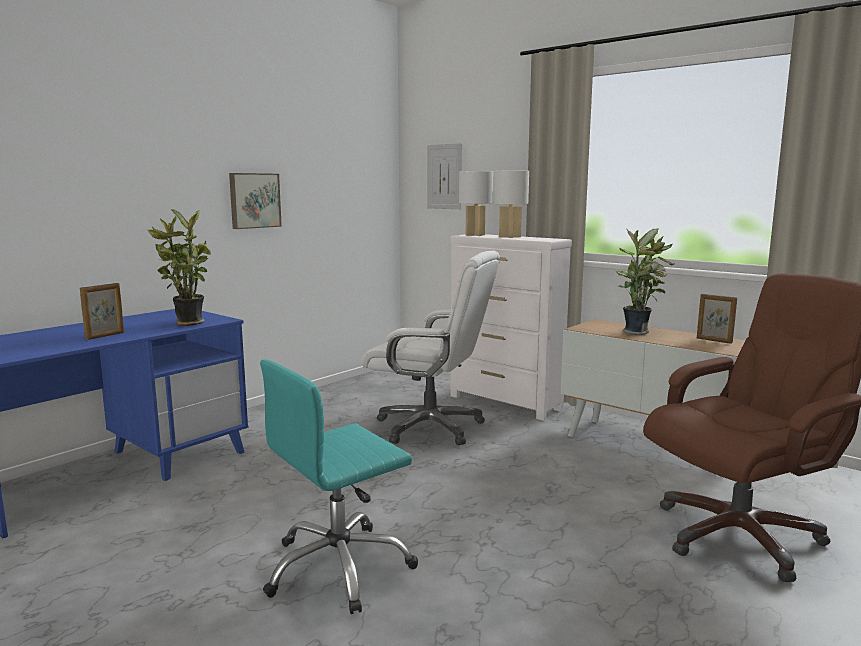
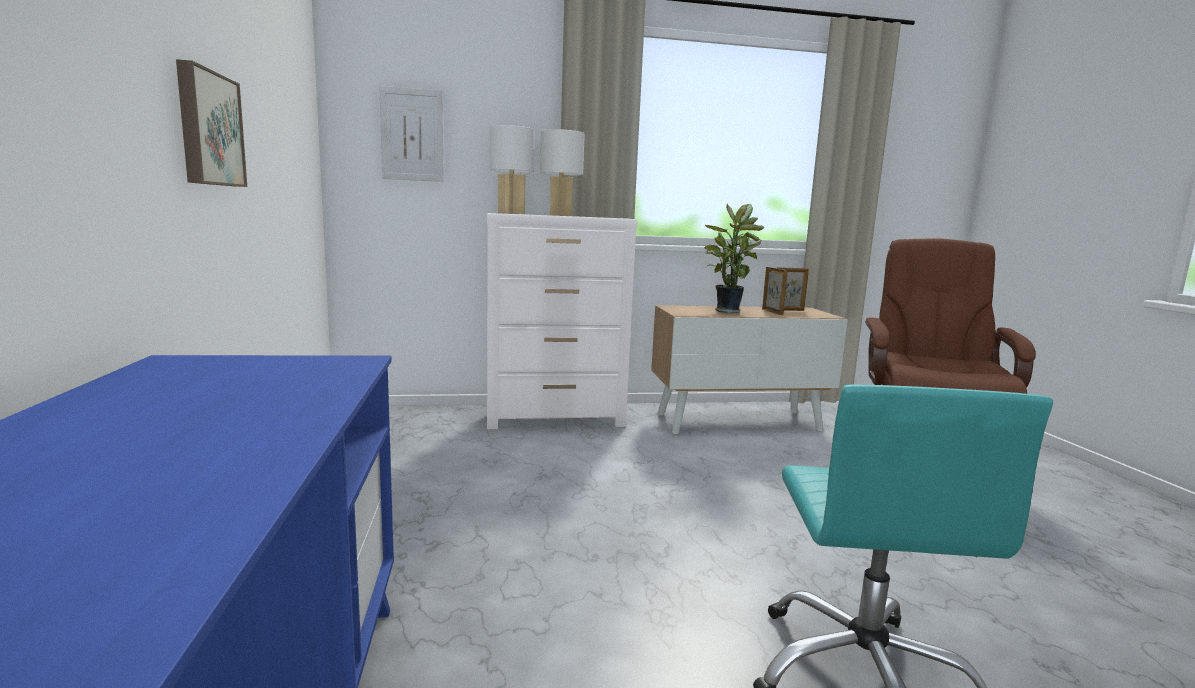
camera: 50 degrees left, 0 degrees up
(105, 336) = (220, 444): picture frame -> picture frame (772, 312)
(187, 323) = (312, 379): potted plant -> none
(431, 427) = (549, 469): white office chair -> none

